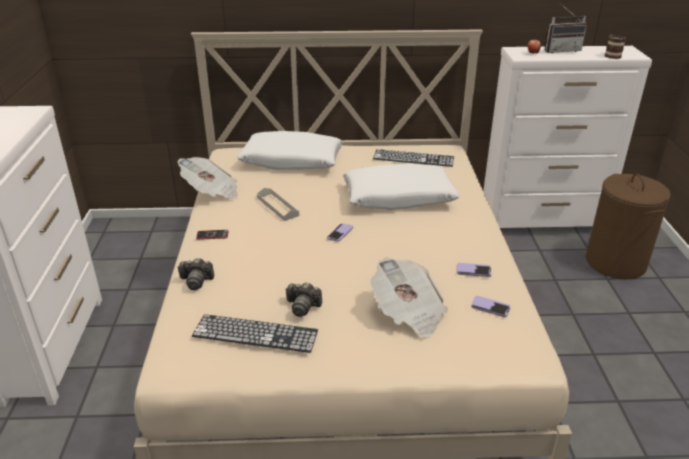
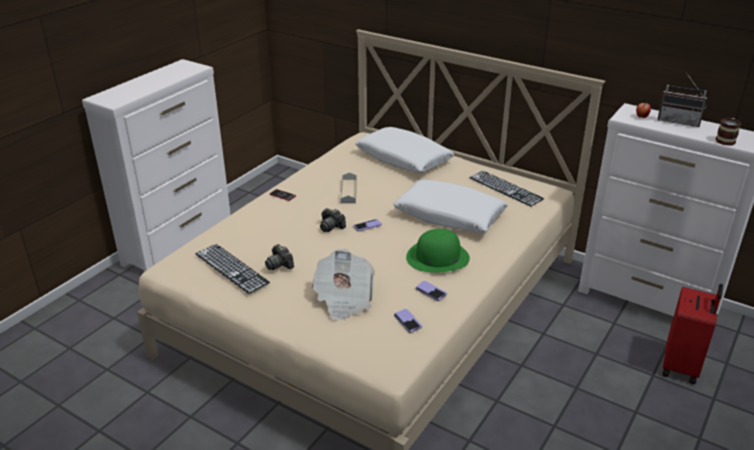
camera: 35 degrees right, 0 degrees up
(196, 281) = (238, 222): camera -> camera (331, 226)
(212, 192) = (317, 164): newspaper -> none
(438, 237) = (437, 257): none -> green hat
(615, 263) = (682, 366): brown laundry basket -> red suitcase

